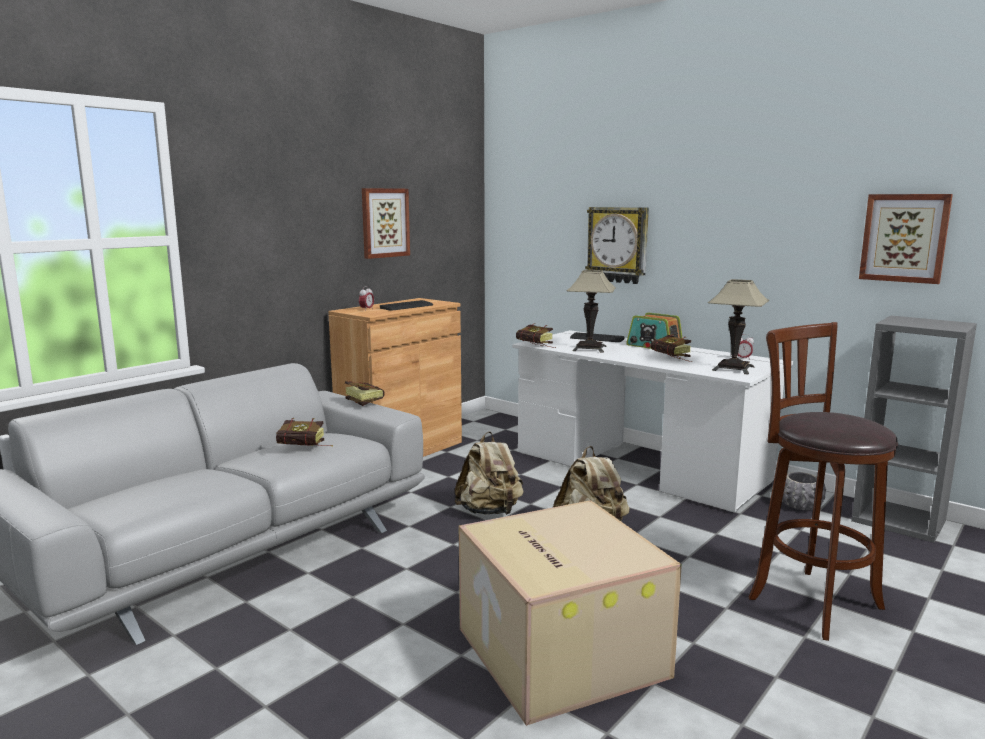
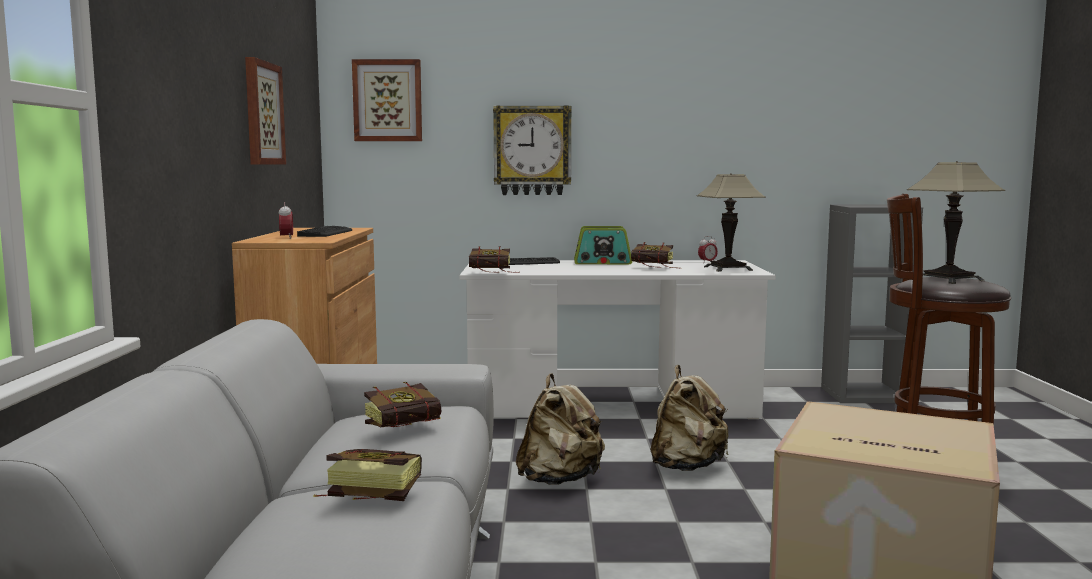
camera: 40 degrees left, 5 degrees down
(362, 402) = (375, 364): book -> book (366, 495)
(589, 348) = (554, 270): table lamp -> table lamp (948, 279)
(800, 505) = (788, 401): grey planter -> none
(904, 238) = (834, 132): picture -> picture (387, 100)

